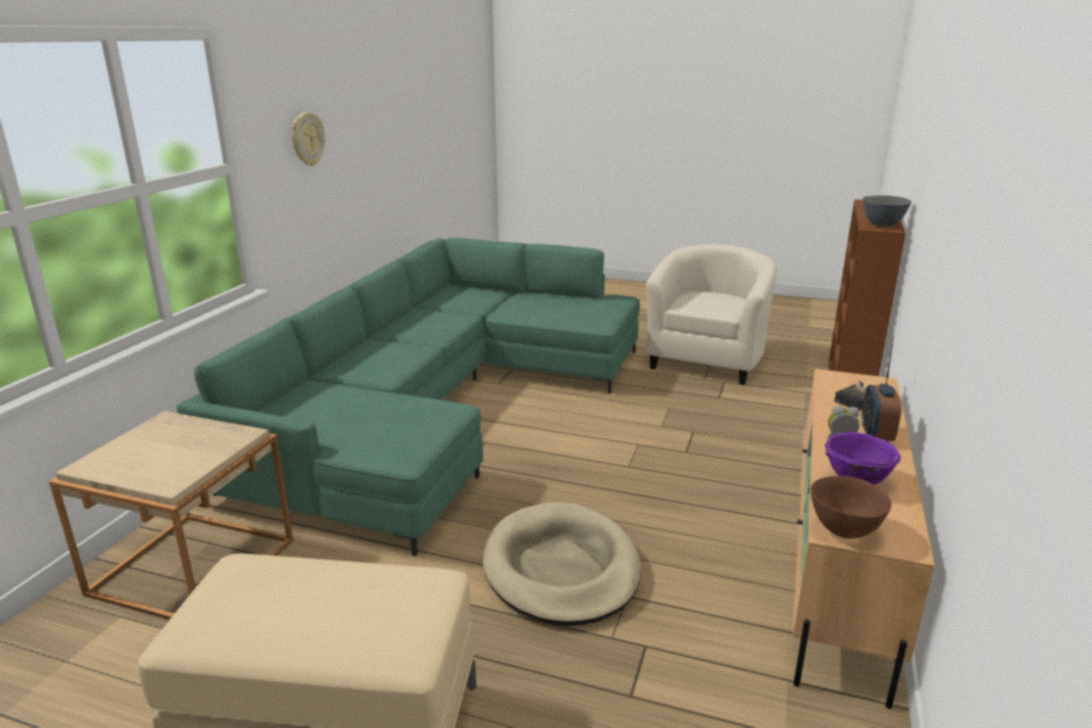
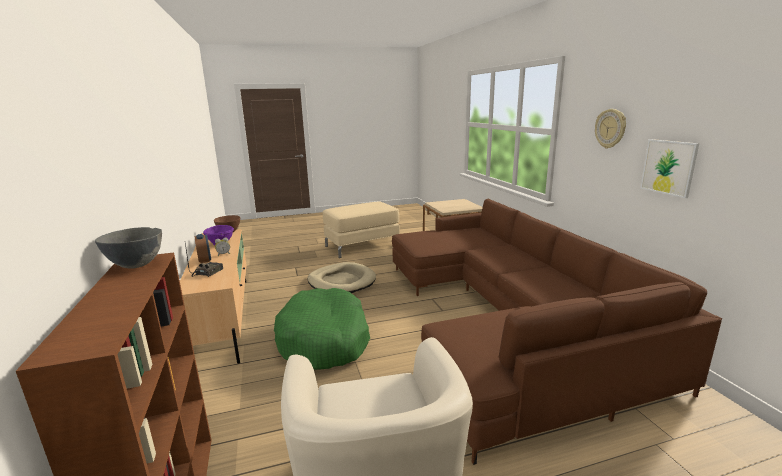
camera: 145 degrees right, 5 degrees down
(361, 164) = (668, 167): none -> picture
(441, 404) = (507, 321): green sofa -> brown sofa
(680, 460) = (324, 340): none -> green dog bed

